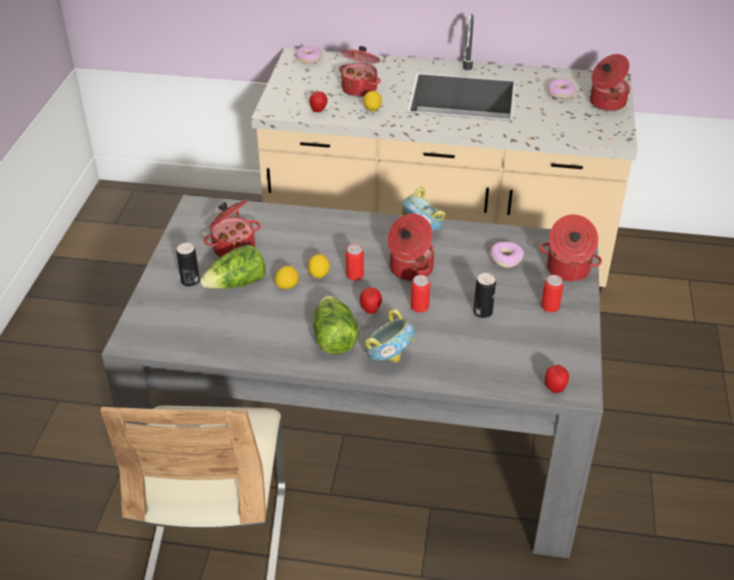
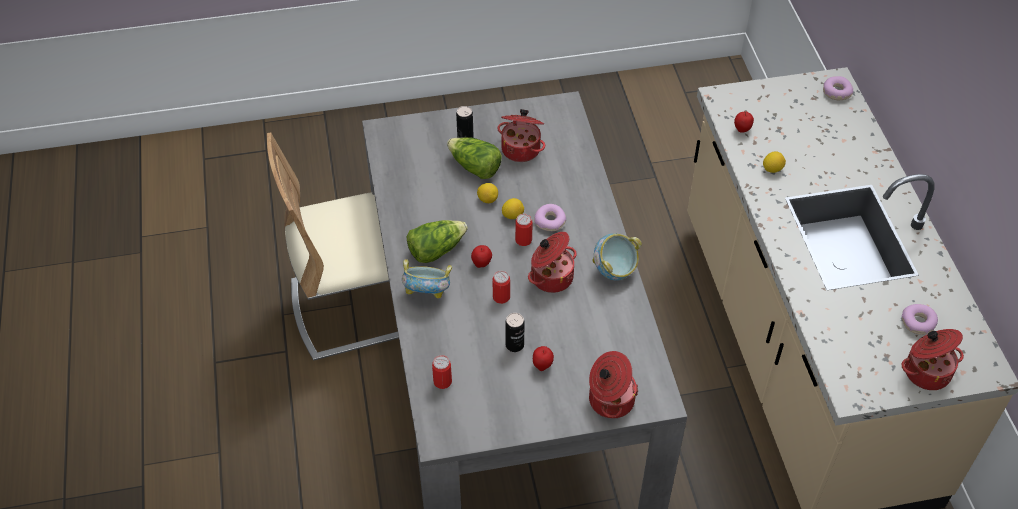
camera: 70 degrees right, 10 degrees up
(360, 88) = (806, 148): cooking pot -> none
(505, 258) = (603, 346): donut -> donut (550, 221)
(550, 306) = (546, 396): can -> can (442, 381)
(554, 388) = (434, 420): apple -> apple (542, 365)

